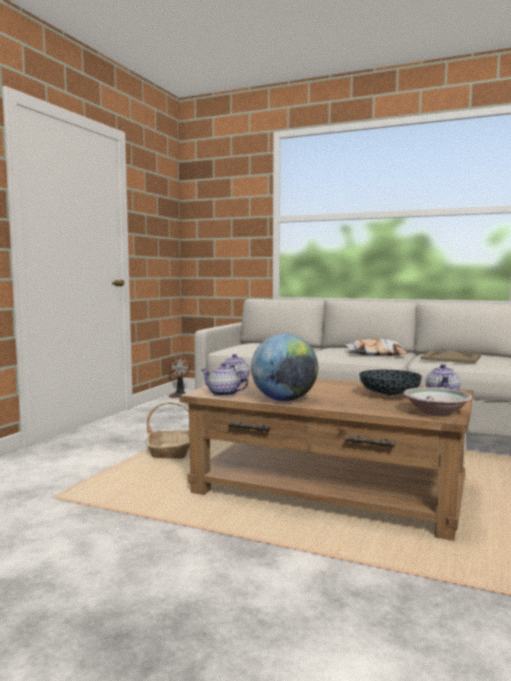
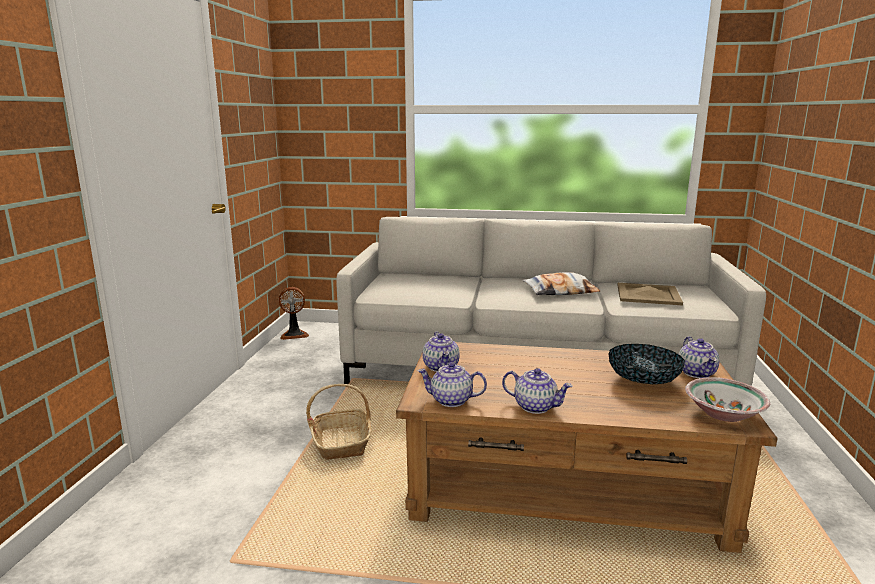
camera: 15 degrees left, 10 degrees up
(284, 400) = (536, 406): globe -> teapot

